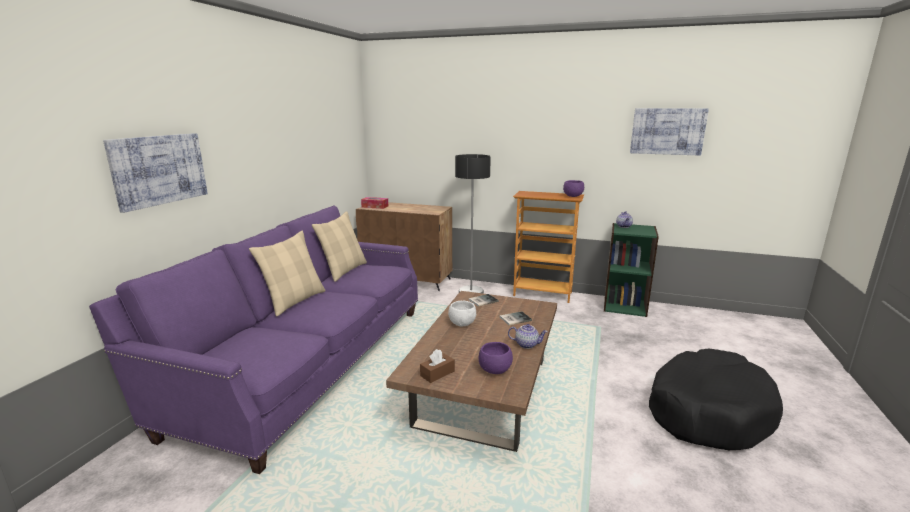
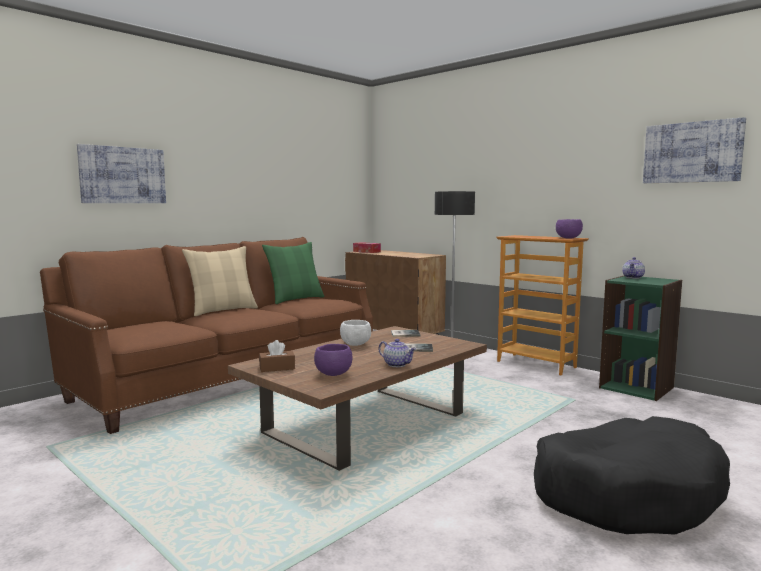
camera: 25 degrees right, 10 degrees down
(306, 362) = (229, 377): purple sofa -> brown sofa
(344, 271) = (295, 299): beige pillow -> green pillow

